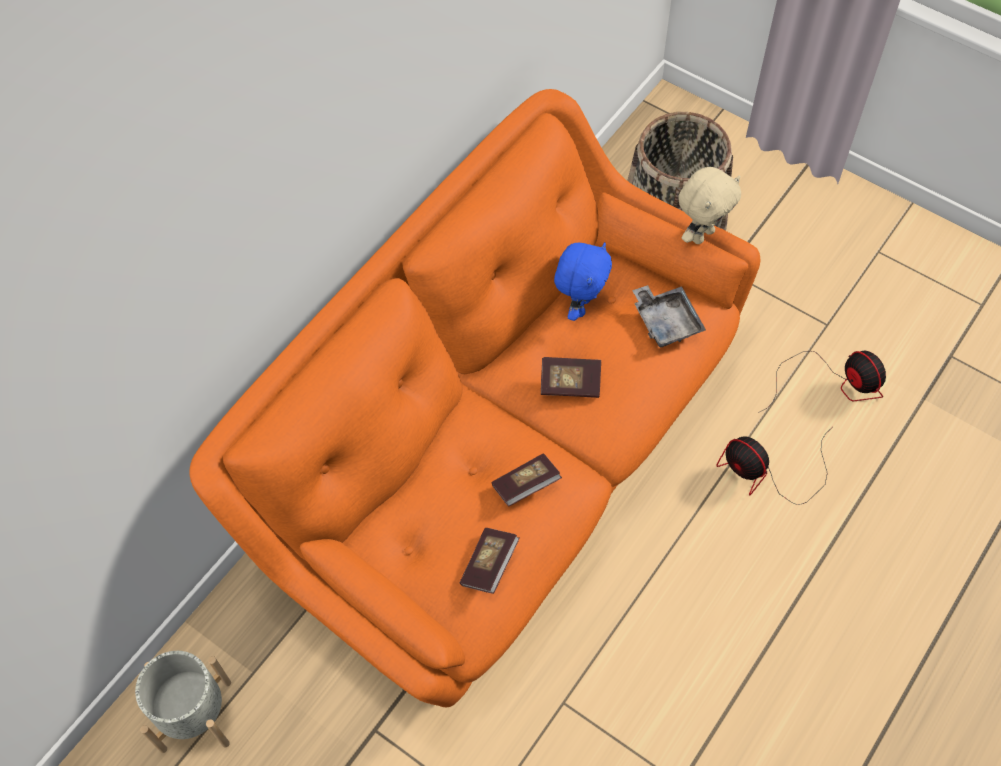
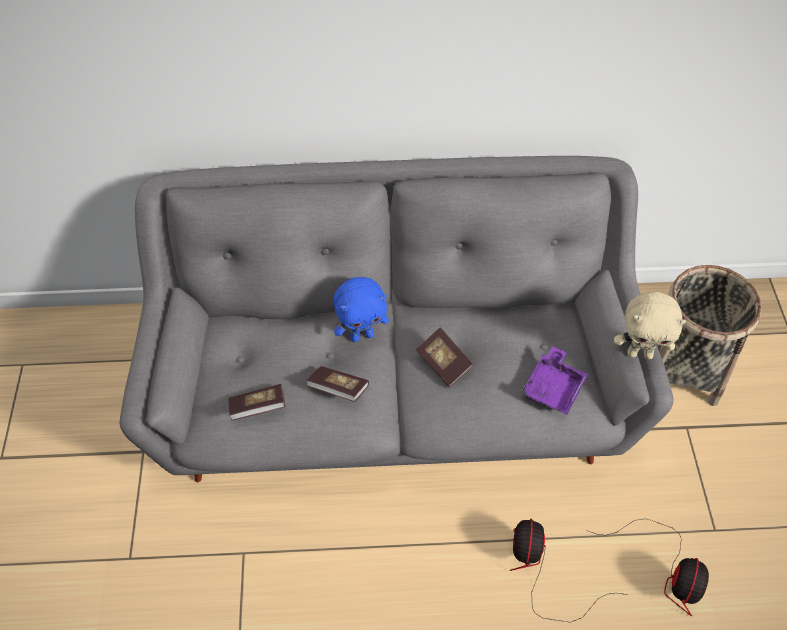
camera: 50 degrees right, 5 degrees down
(195, 715) = (86, 350): grey planter -> none
(502, 461) = (394, 391): orange sofa -> grey sofa
(580, 306) = (512, 327): blue plush toy -> blue plush toy (362, 335)
(666, 321) = (553, 387): grey tray -> purple tray

